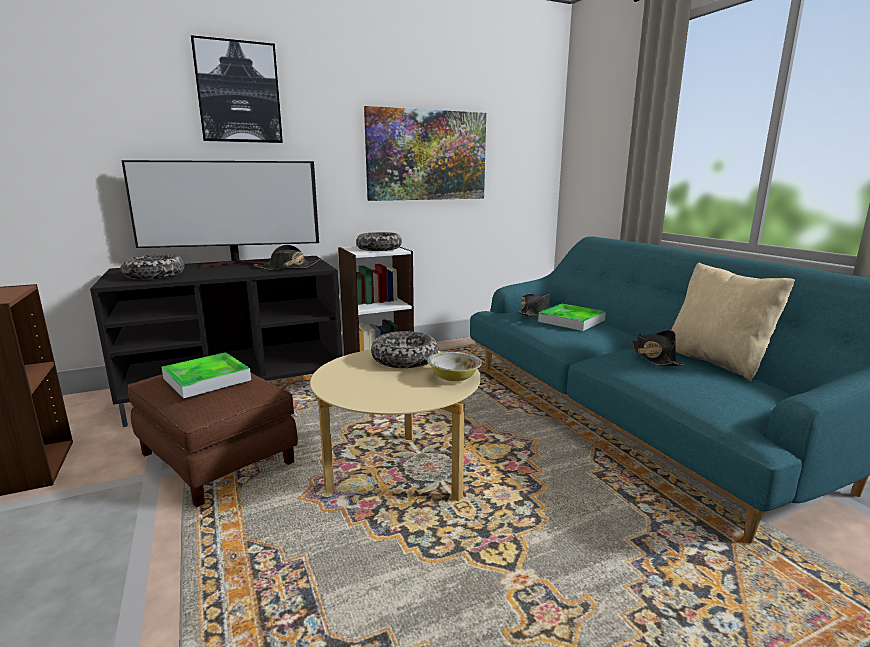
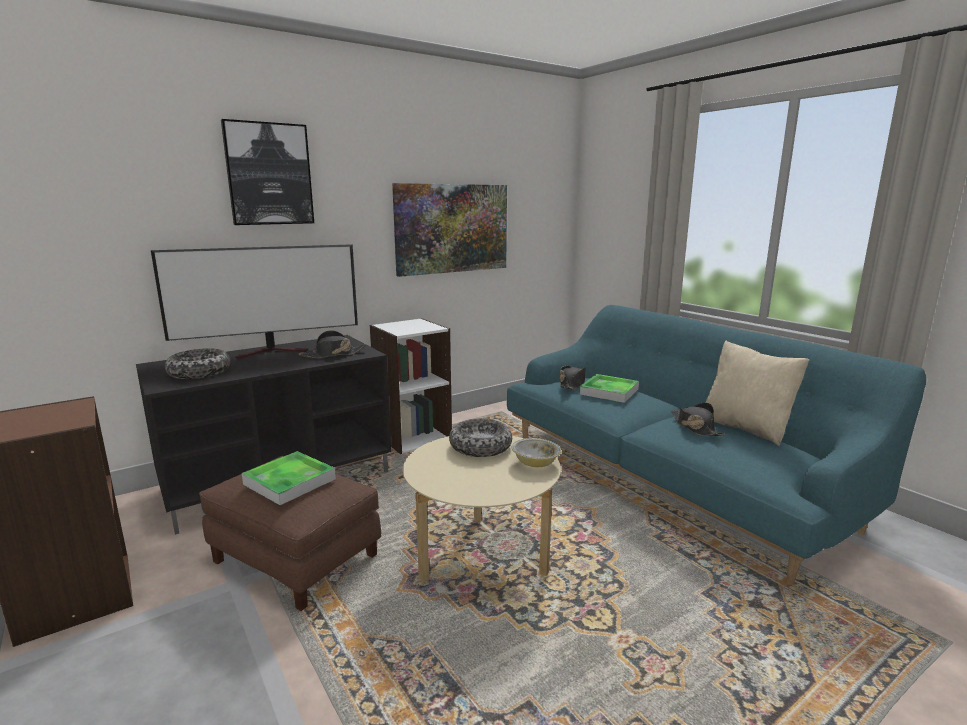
camera: 10 degrees left, 0 degrees up
(379, 249) = (414, 326): bowl -> none

